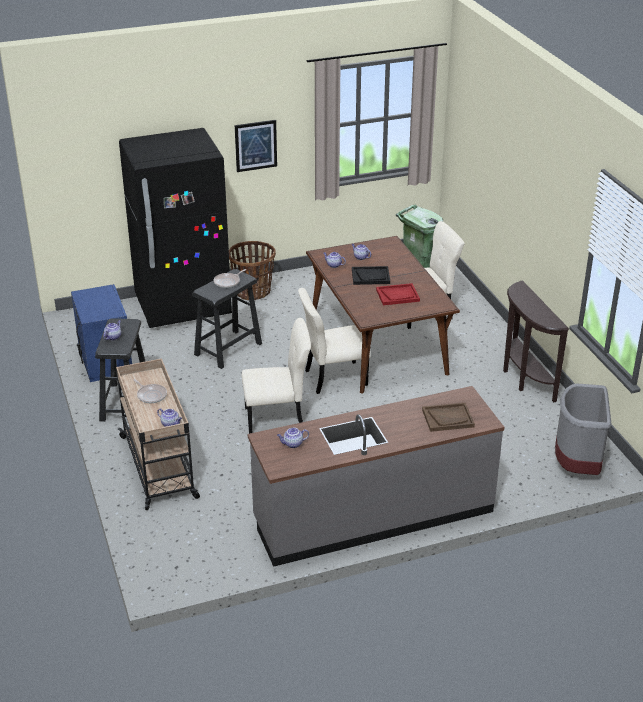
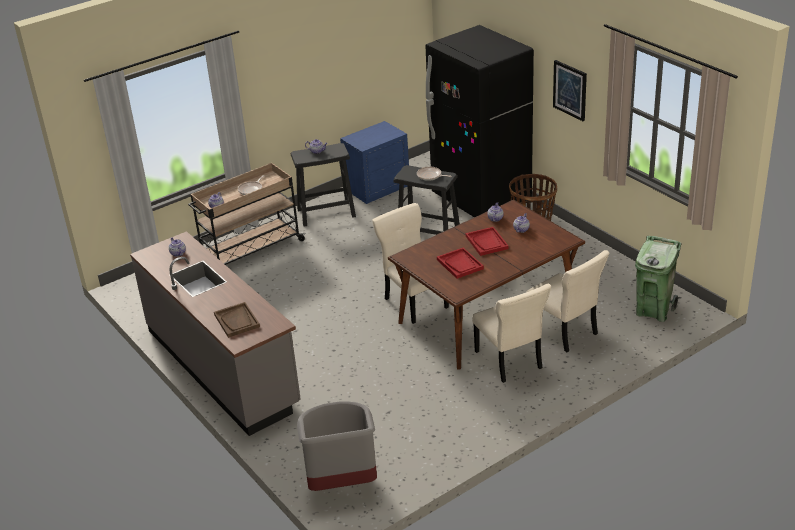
camera: 75 degrees right, 0 degrees up
(277, 418) = (338, 287): beige chair -> beige chair (509, 361)
(370, 276) = (487, 242): black tray -> red tray
(524, 378) = (480, 422): brown console table -> none

